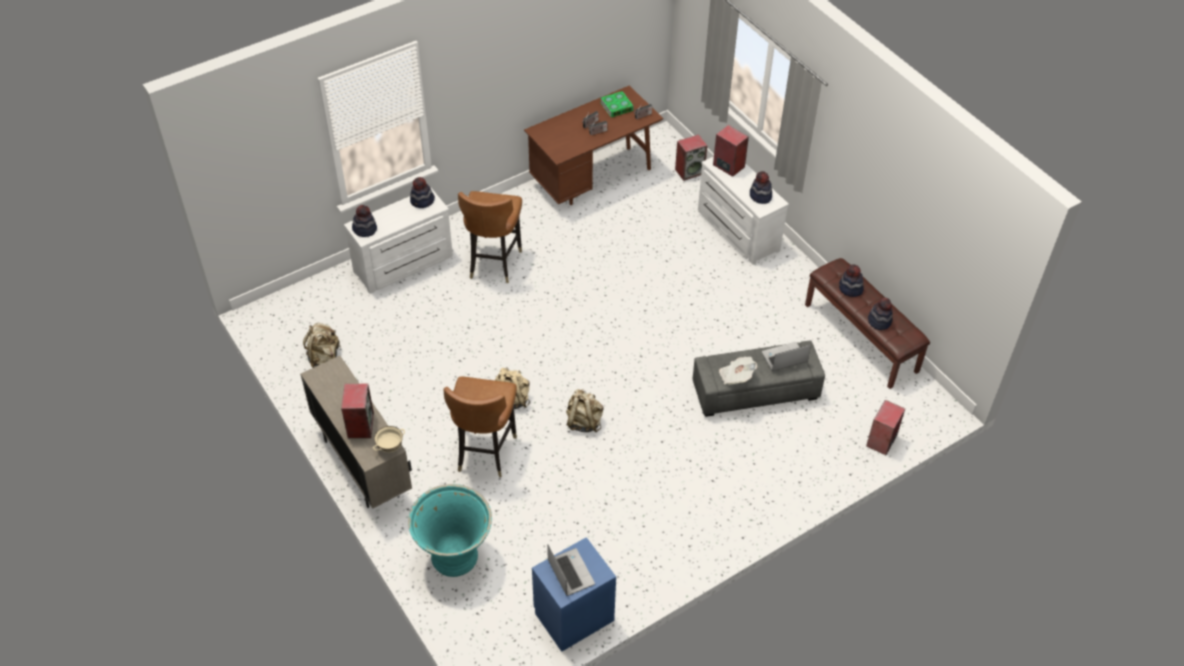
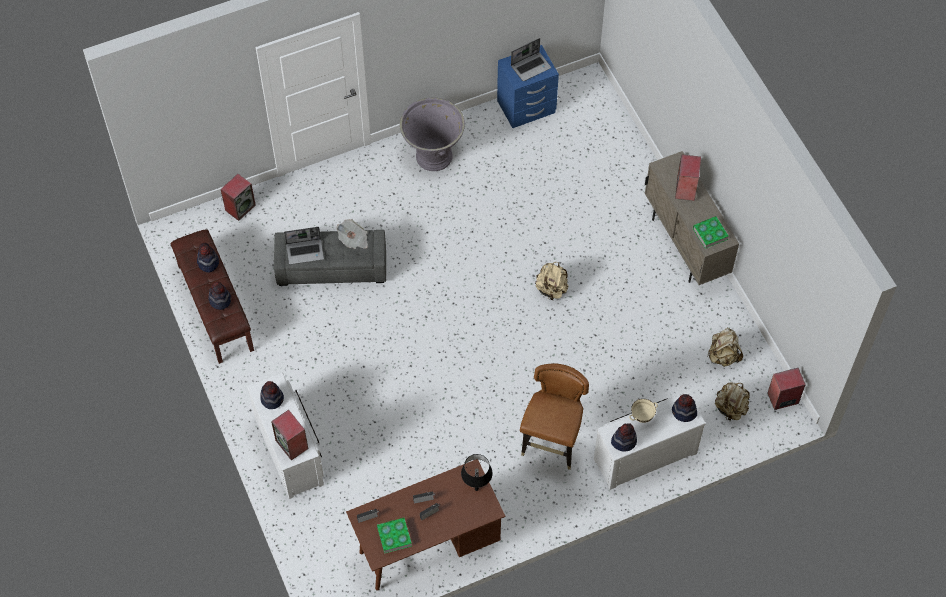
camera: 170 degrees left, 10 degrees up
(333, 379) = (710, 234): none -> book
(390, 447) = (661, 167): beige bowl -> beige bowl (642, 416)
(455, 557) = (612, 160): turquoise planter -> none
(484, 452) = (580, 243): brown chair -> none
(552, 143) = (476, 489): none -> black table lamp
(570, 572) = (531, 66): laptop -> laptop turned 105 degrees counterclockwise
(584, 421) = (491, 259): beige backpack -> beige backpack (730, 408)
(678, 532) = (433, 157): none -> grey planter
(690, 171) = (316, 542): speaker -> speaker (782, 398)

